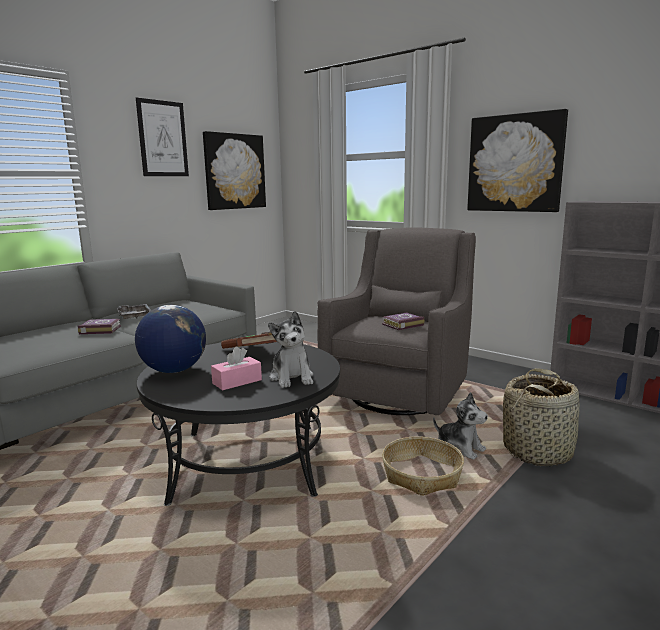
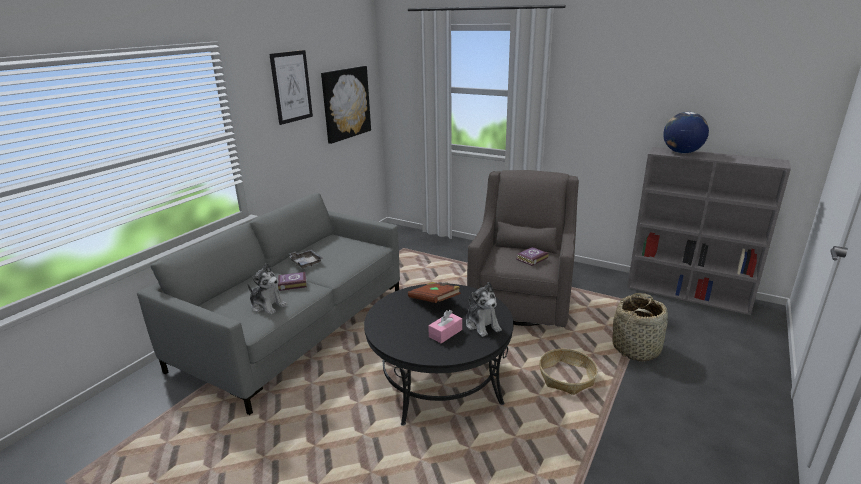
camera: 10 degrees left, 10 degrees up
(173, 370) = (389, 325): globe -> globe (681, 152)
(460, 448) = (584, 351): plush toy -> plush toy (267, 305)
(515, 163) = (602, 111): picture -> none

